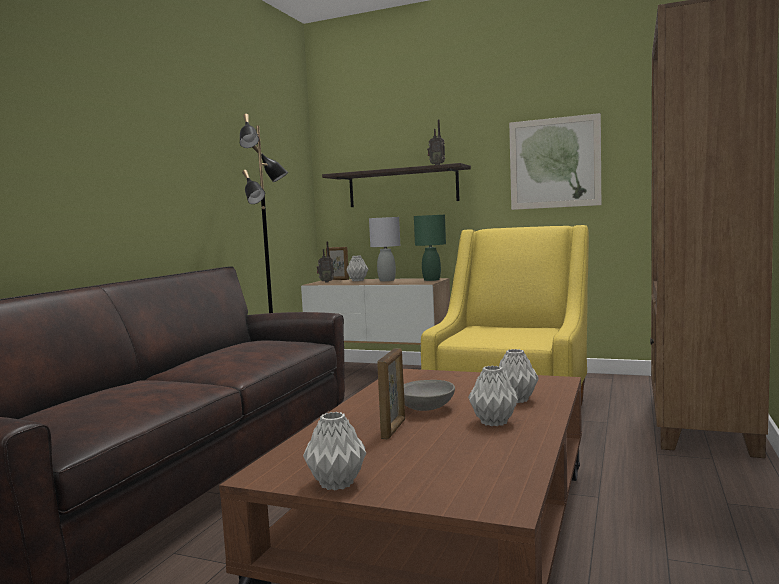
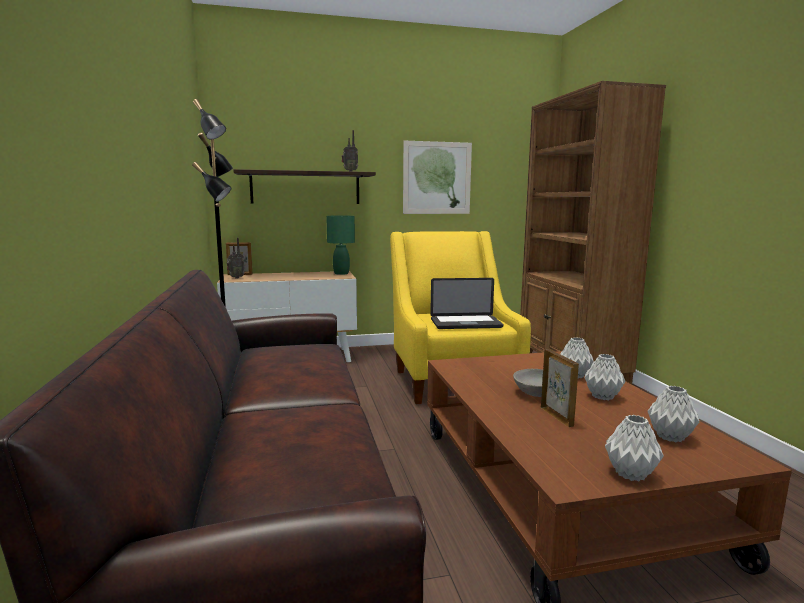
camera: 35 degrees left, 5 degrees up
(357, 280) = (267, 275): grey vase -> grey vase (671, 437)
(387, 280) = (298, 274): grey table lamp -> none
(499, 337) = (465, 323): none -> laptop

